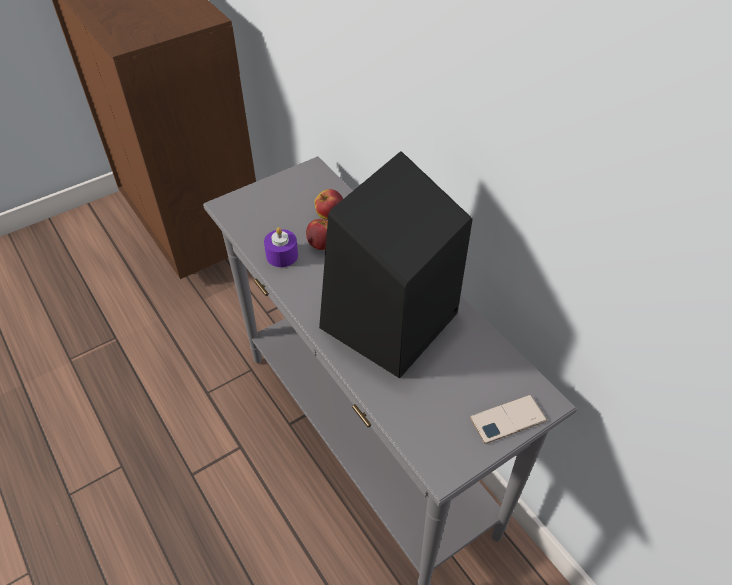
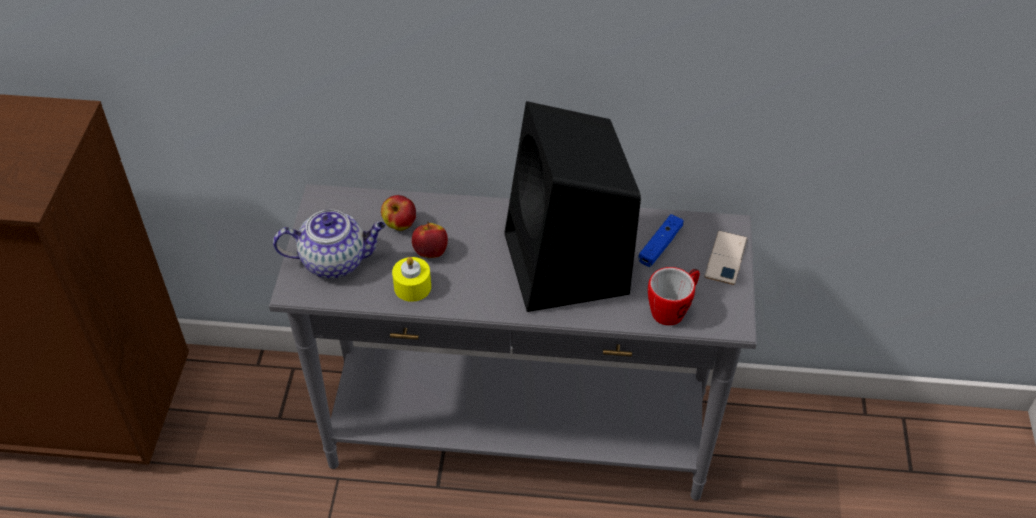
camera: 50 degrees left, 0 degrees up
(267, 207) = (335, 261): none -> teapot
(282, 255) = (412, 287): purple candle -> yellow candle
(414, 416) = (673, 309): none -> mug
(471, 366) = (660, 245): none -> blue game controller

